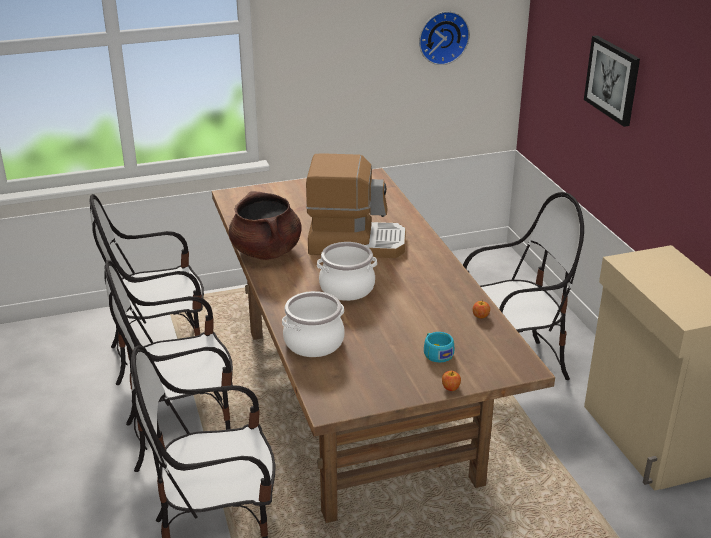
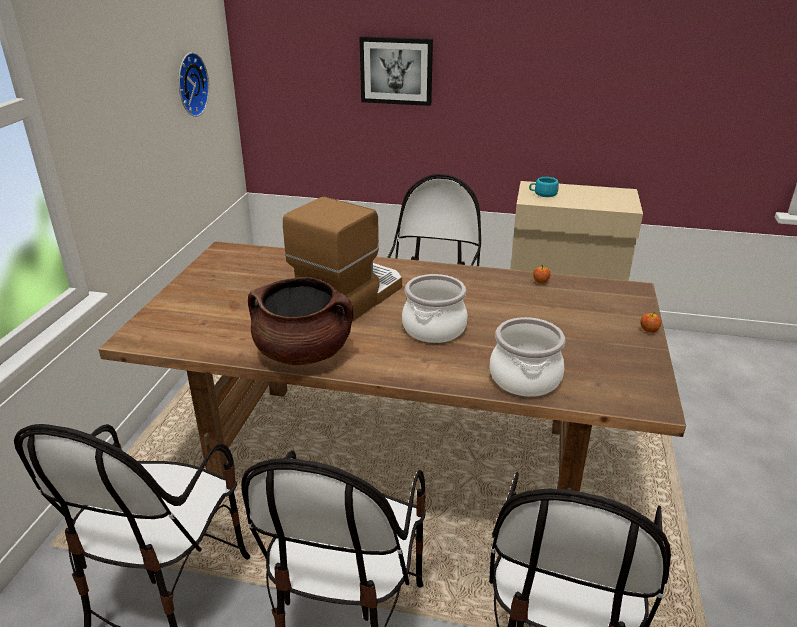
camera: 60 degrees left, 0 degrees up
(436, 353) = (588, 319): turquoise cup -> turquoise cup (542, 194)

